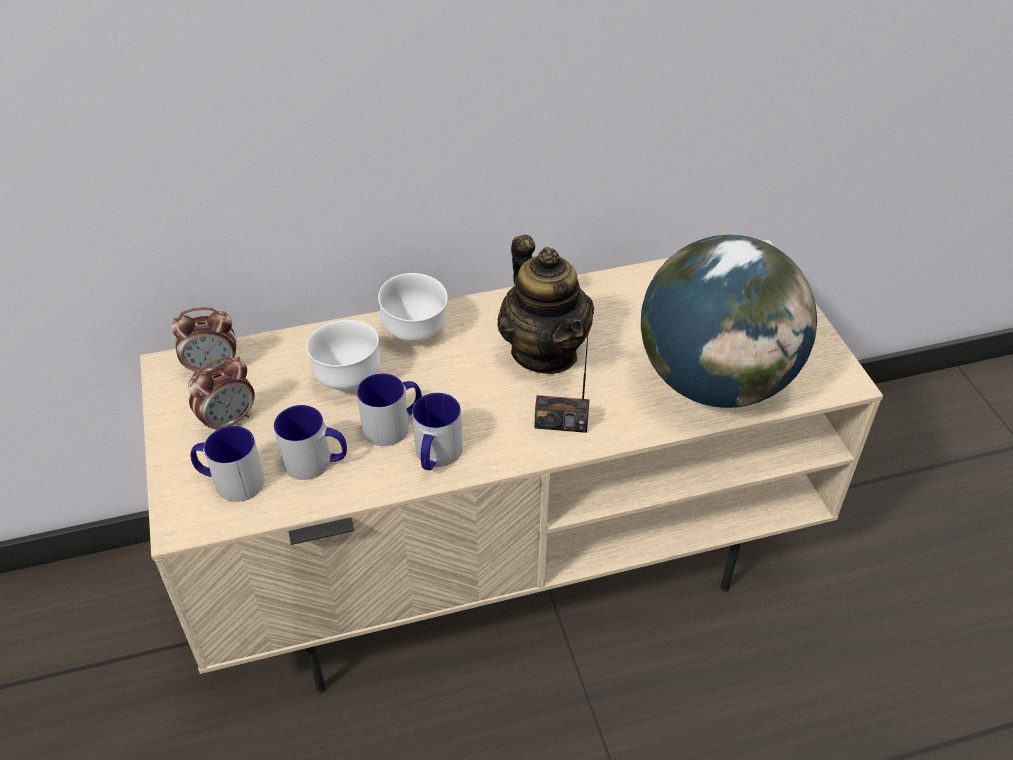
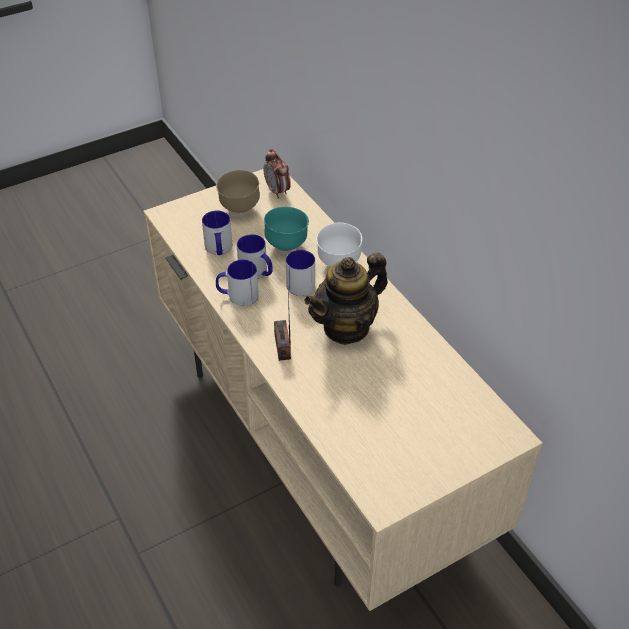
camera: 75 degrees right, 0 degrees up
(229, 421) = (239, 209): alarm clock -> brown bowl
(230, 481) = (196, 222): mug -> mug (300, 281)
(348, 380) = (287, 245): white bowl -> turquoise bowl
(713, 381) = (352, 422): globe -> none

